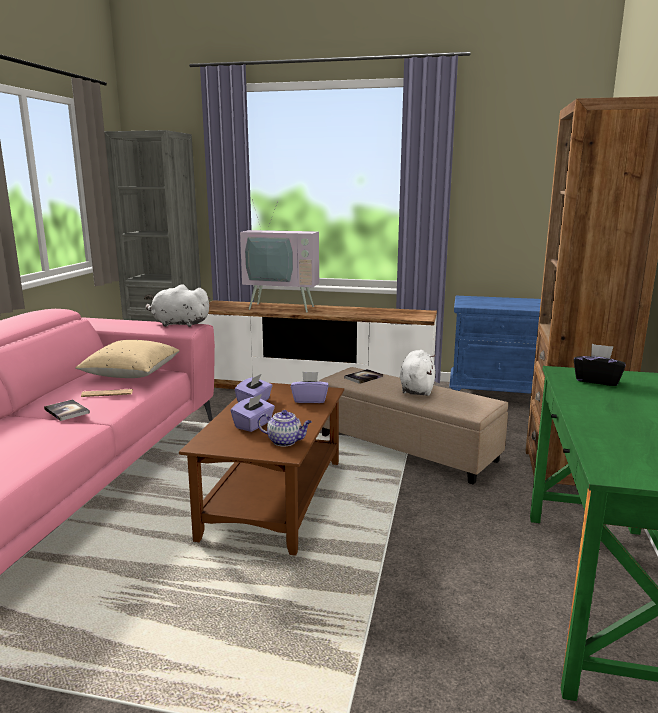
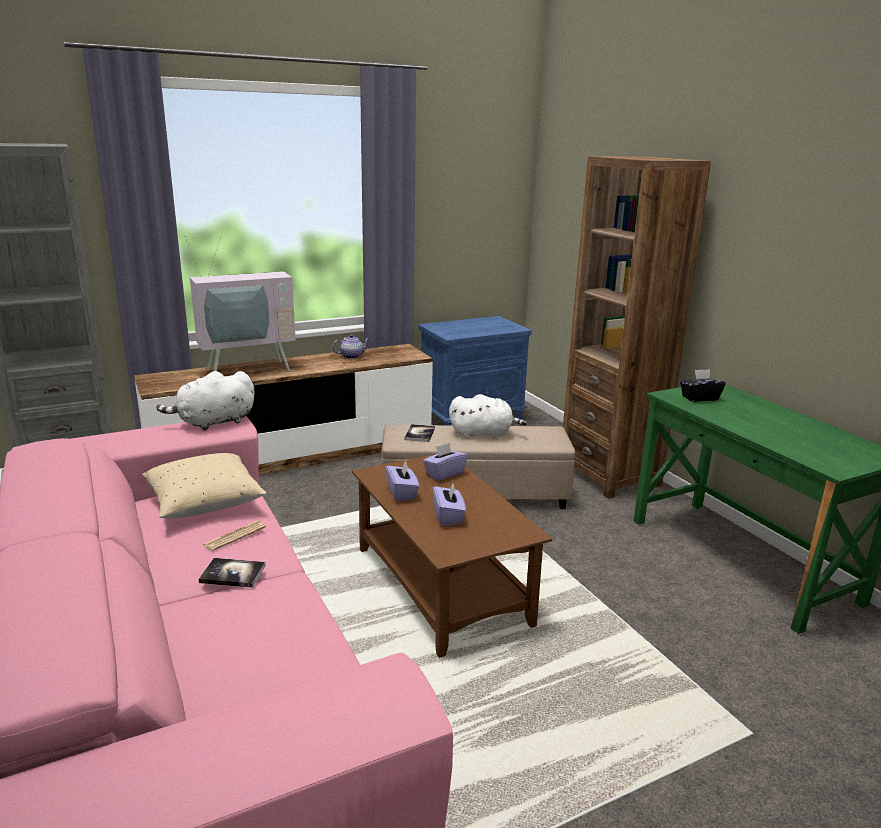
camera: 40 degrees left, 5 degrees up
(285, 441) = (505, 522): teapot -> teapot (352, 356)
(417, 389) = (483, 434): white plush toy -> white plush toy turned 120 degrees clockwise

